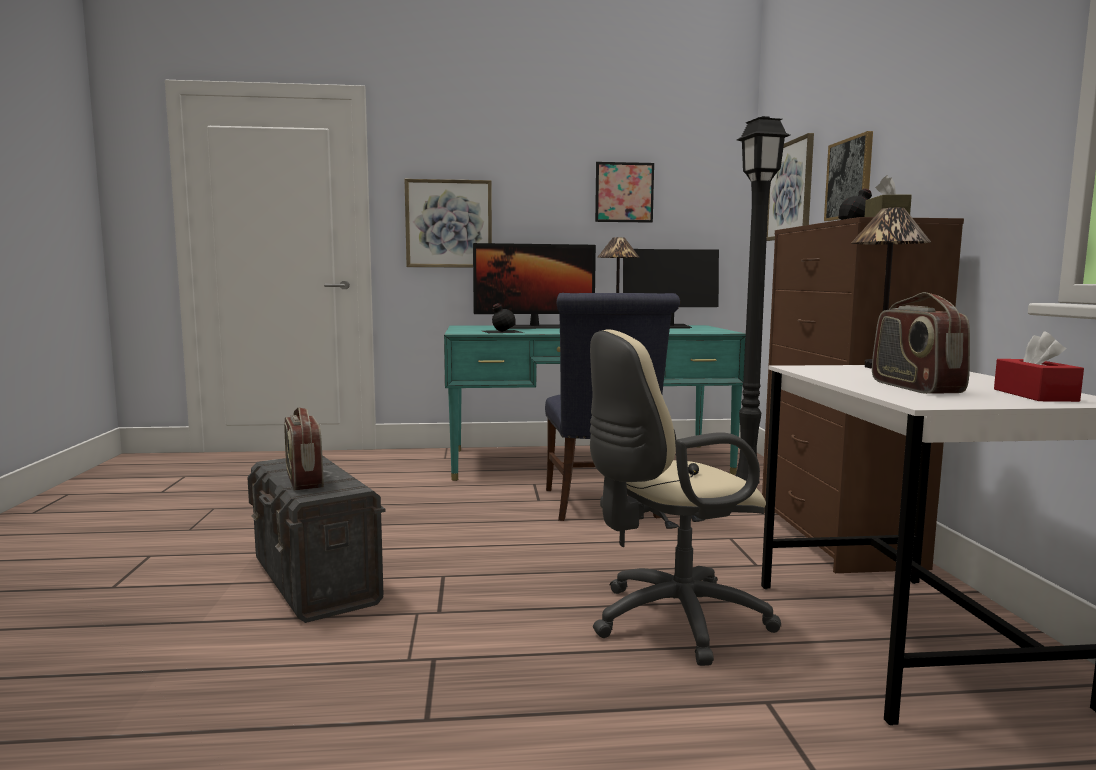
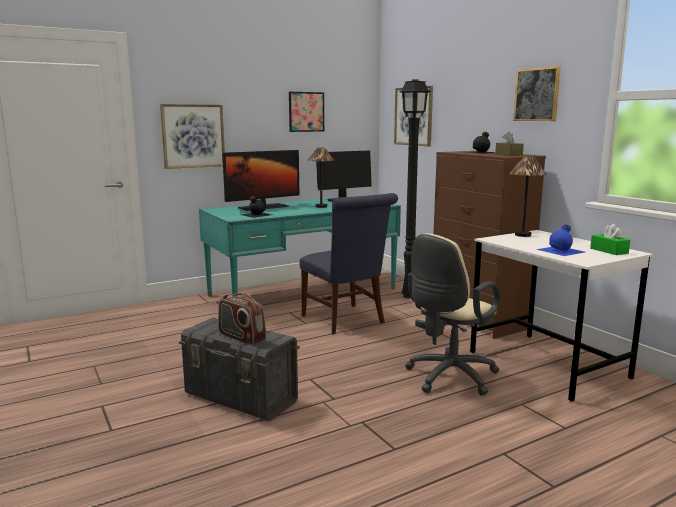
camera: 25 degrees left, 5 degrees up
(849, 178) = (463, 118): picture -> picture (537, 94)
(914, 387) = (562, 250): radio -> blue bottle
(1034, 395) = (609, 251): red tissue box -> green tissue box

